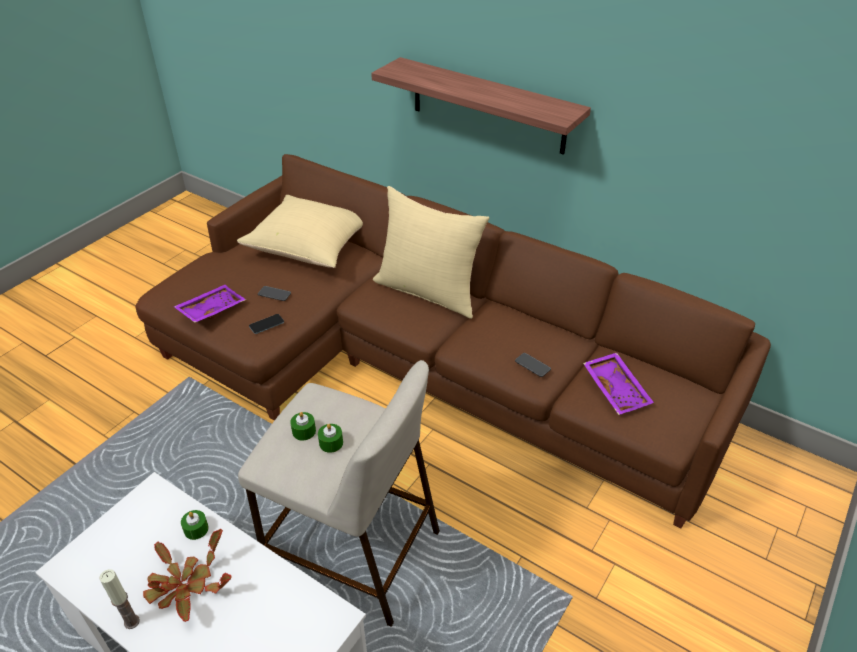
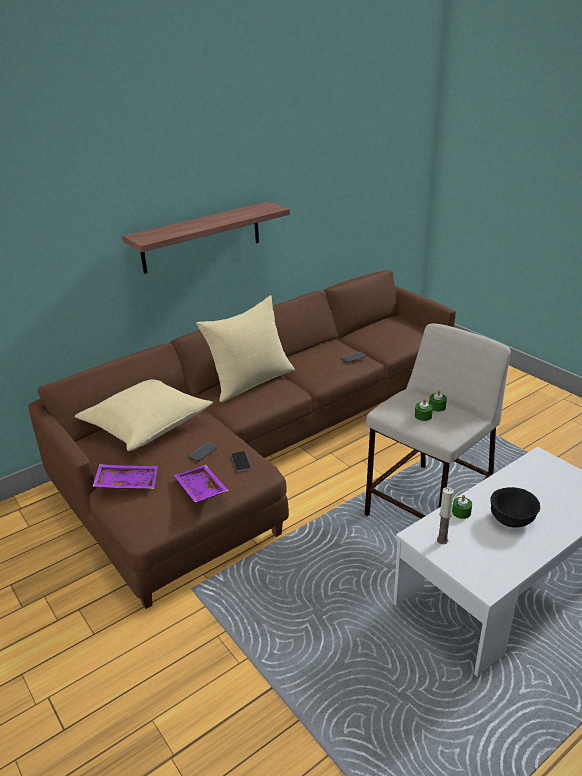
camera: 70 degrees left, 10 degrees down
(132, 622) = (540, 547): candle -> candle (442, 540)
(185, 586) = (512, 519): potted plant -> black bowl
(617, 389) = (387, 336): purple tray -> purple tray (127, 482)

